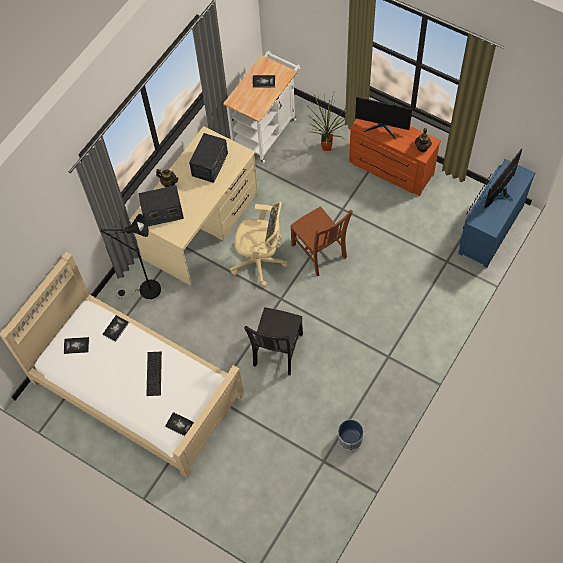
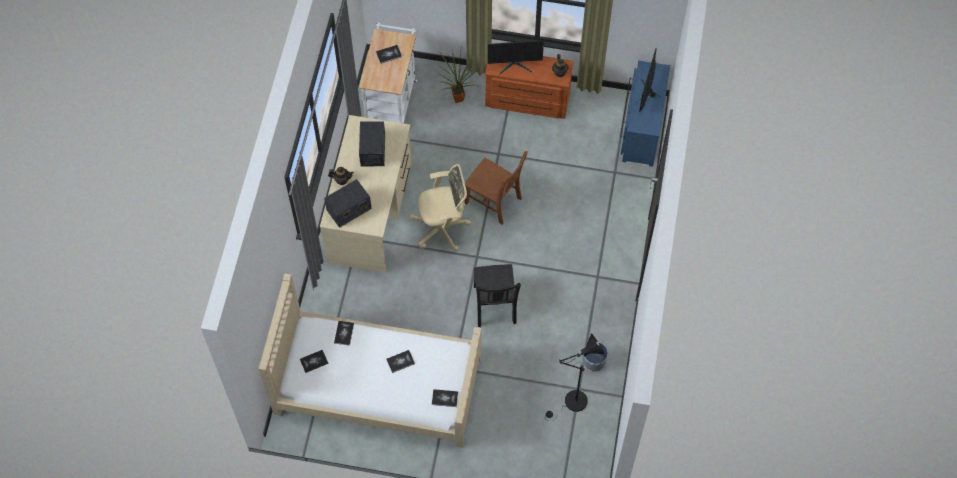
camera: 25 degrees left, 0 degrees up
(145, 291) = (344, 292): black floor lamp -> black floor lamp (572, 404)
(155, 374) = (400, 361): keyboard -> book

